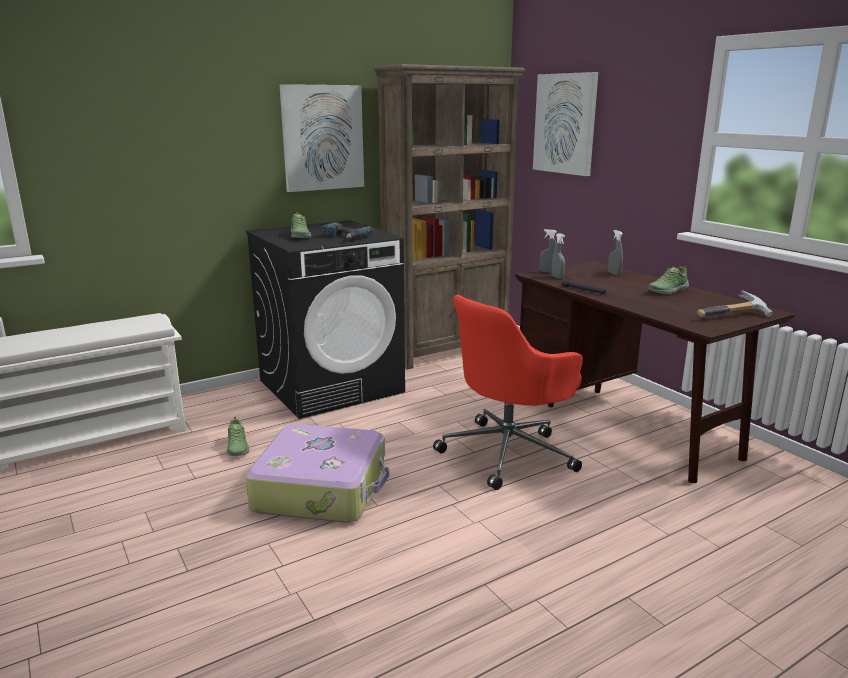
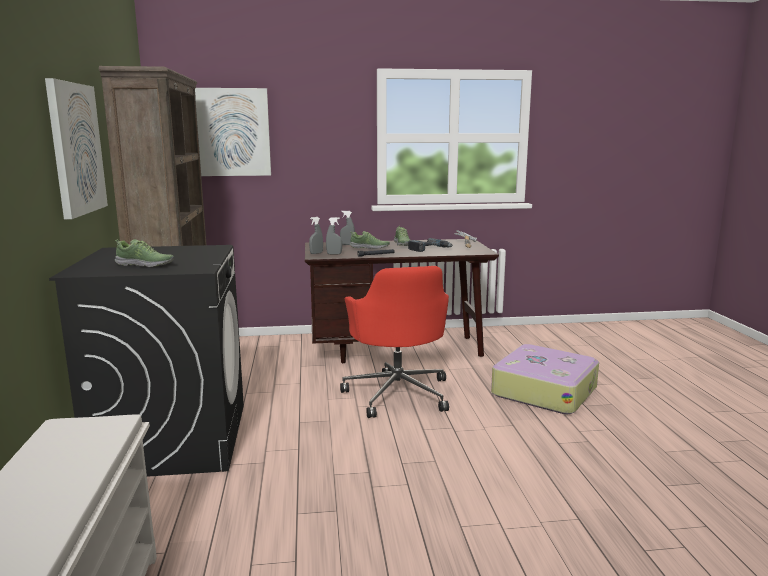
camera: 65 degrees left, 5 degrees down
(237, 447) = (250, 521): shoe -> shoe (369, 248)
(322, 488) = (386, 482): suitcase -> suitcase (544, 391)
(344, 237) = (191, 255): power drill -> power drill (429, 249)

